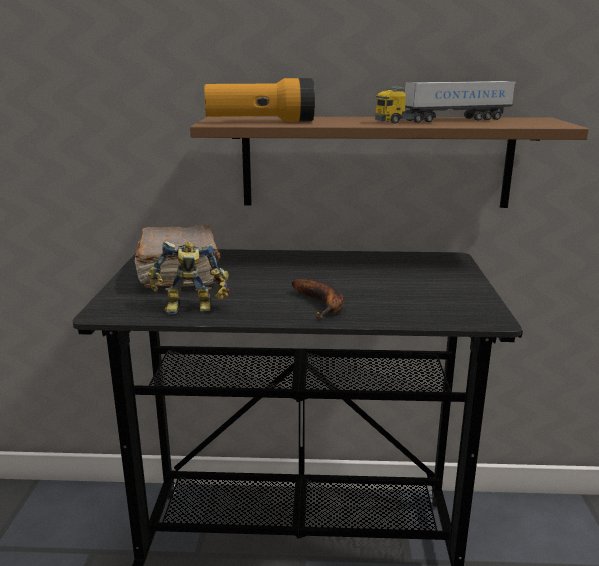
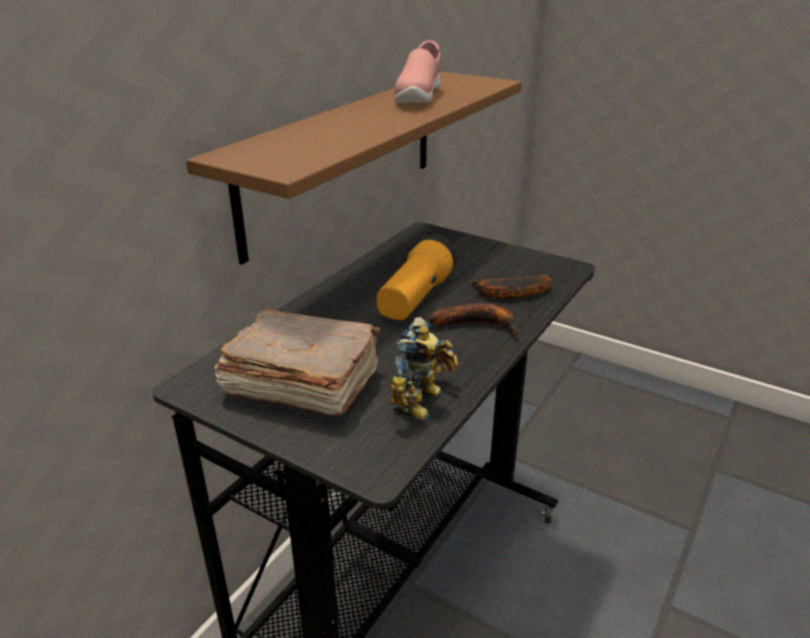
camera: 60 degrees left, 10 degrees up
(260, 122) = (312, 150): flashlight -> flashlight (416, 297)
(392, 305) = (508, 294): none -> banana
(443, 120) = (418, 97): toy truck -> pink shoe

